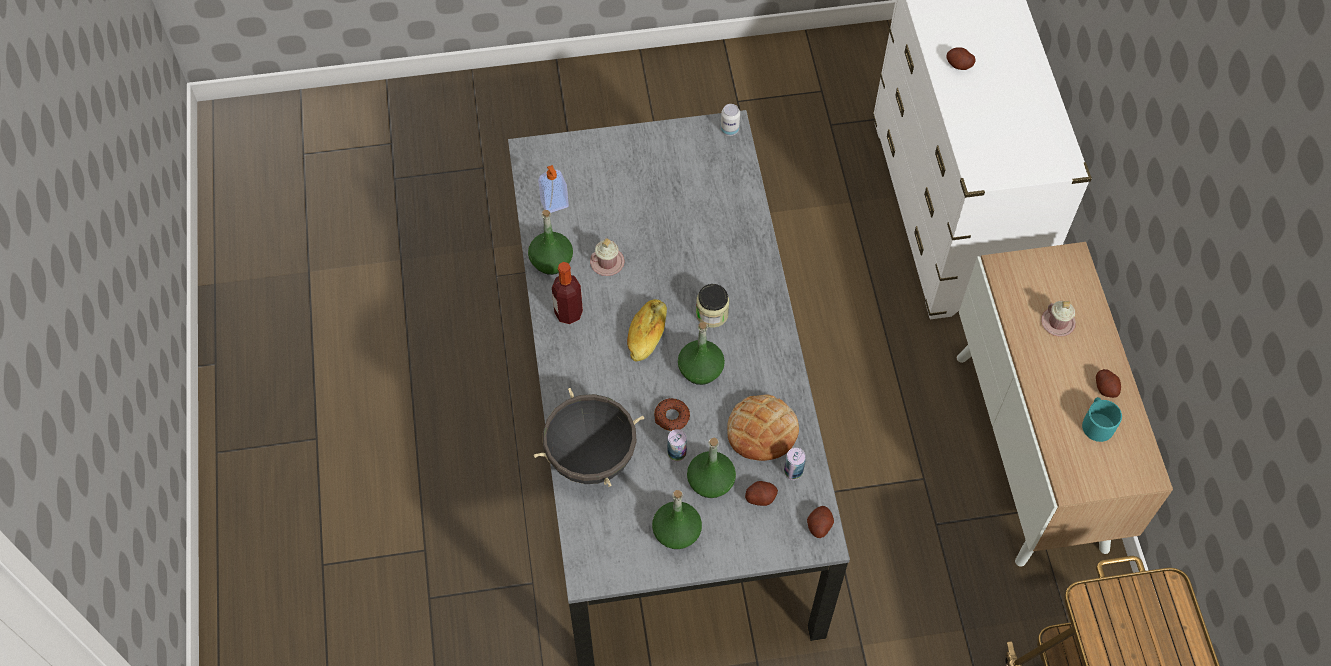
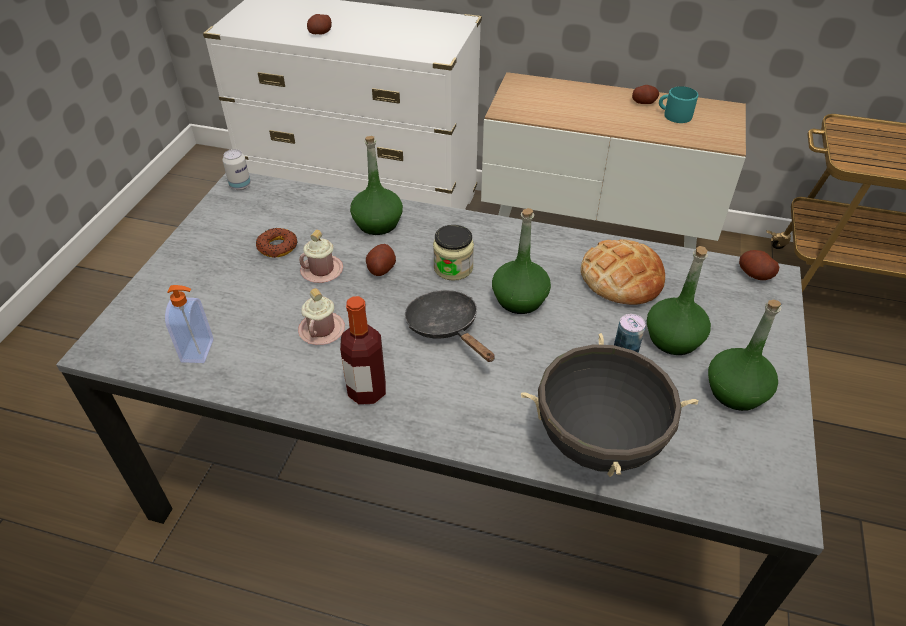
camera: 65 degrees left, 15 degrees down
(551, 260) = (276, 382): green bottle -> green bottle (377, 223)
(647, 334) = (446, 327): bread -> black frying pan
(671, 417) = (571, 343): donut -> donut (277, 247)
(760, 497) = (707, 306): potato -> potato (381, 269)
(793, 472) = (682, 272): can -> none
(1057, 322) = (572, 104): pink mug -> pink mug (322, 270)

